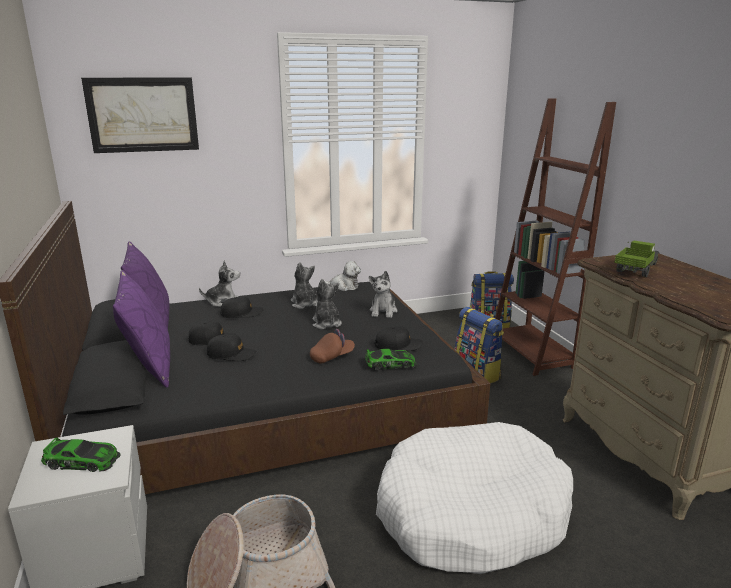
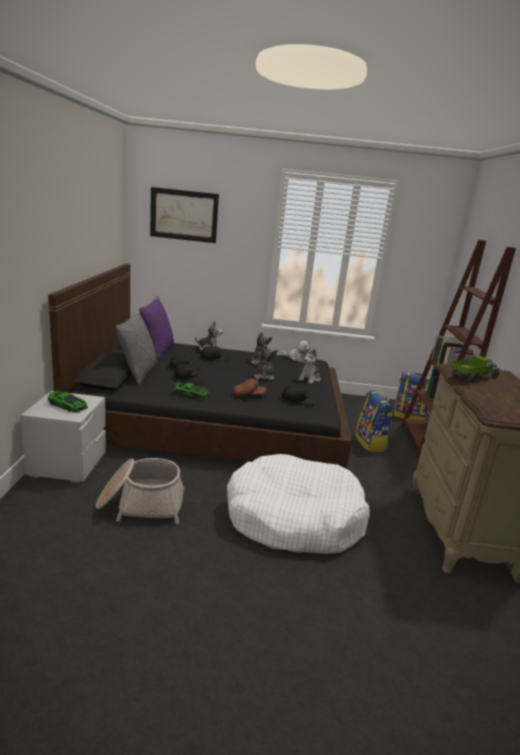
camera: 20 degrees right, 0 degrees up
(149, 366) = (138, 372): purple pillow -> grey pillow
(390, 363) = (283, 408): toy car -> toy car (191, 394)

